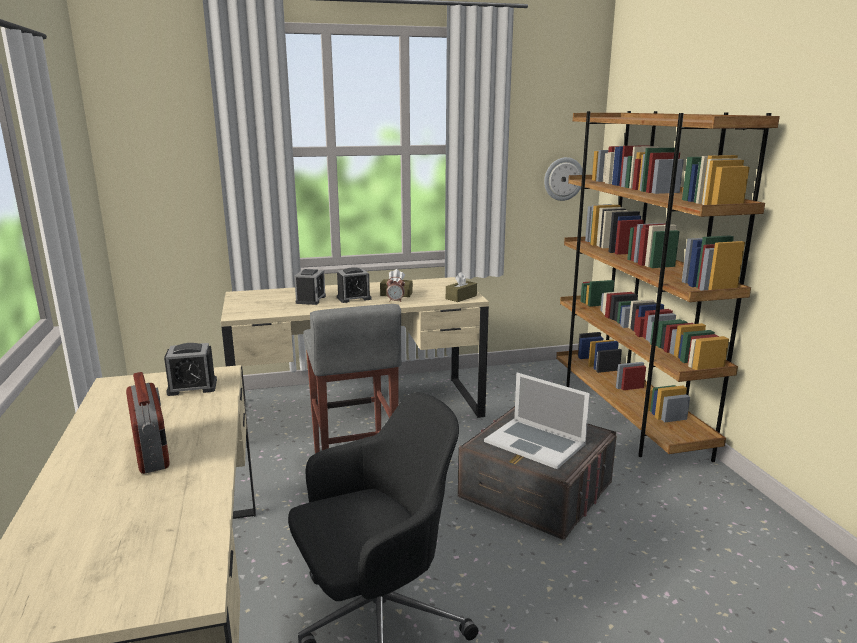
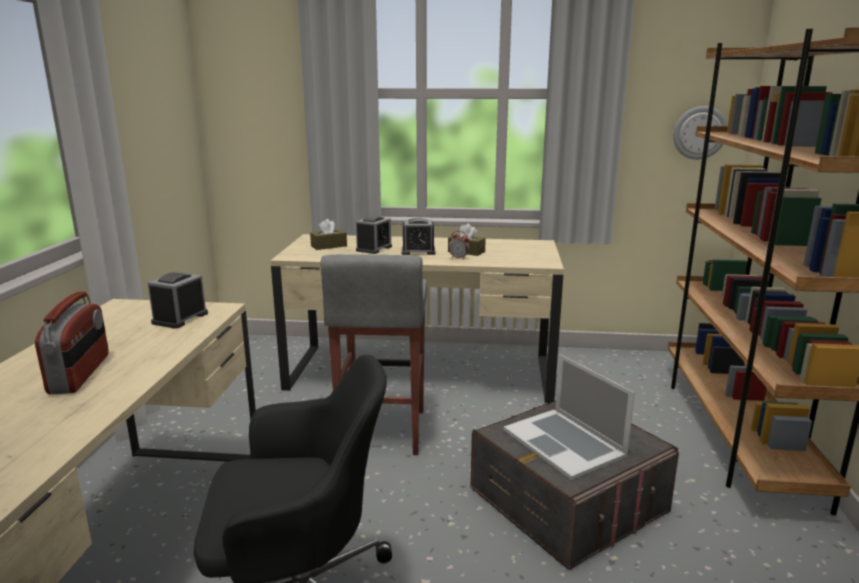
camera: 20 degrees right, 0 degrees up
(192, 387) = (180, 318): alarm clock -> alarm clock turned 105 degrees clockwise
(461, 297) = (535, 261): brown tissue box -> brown tissue box (329, 246)

